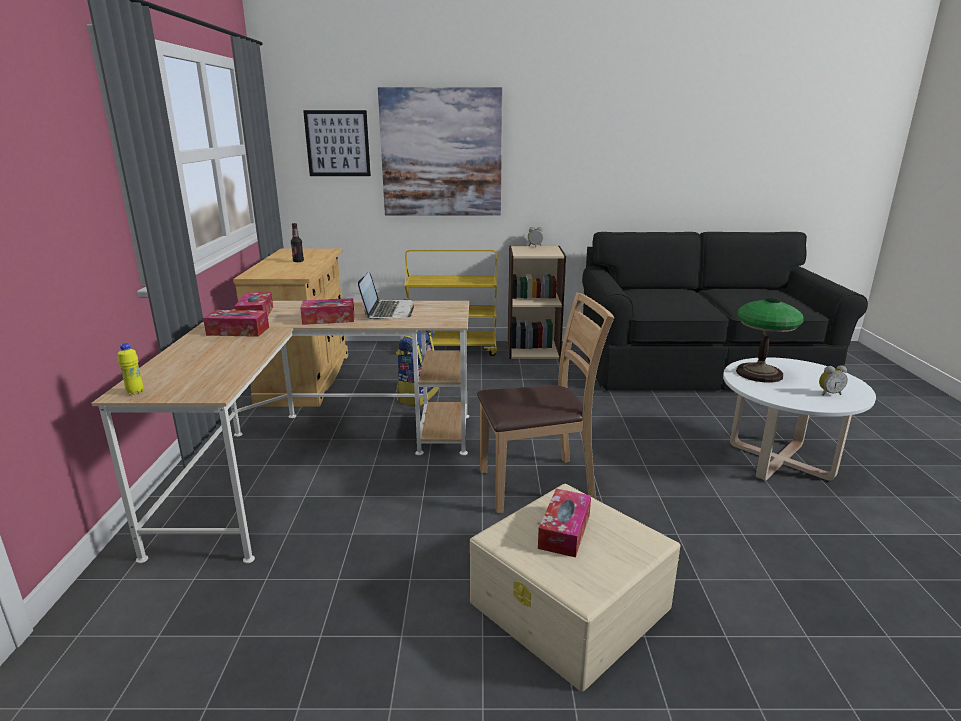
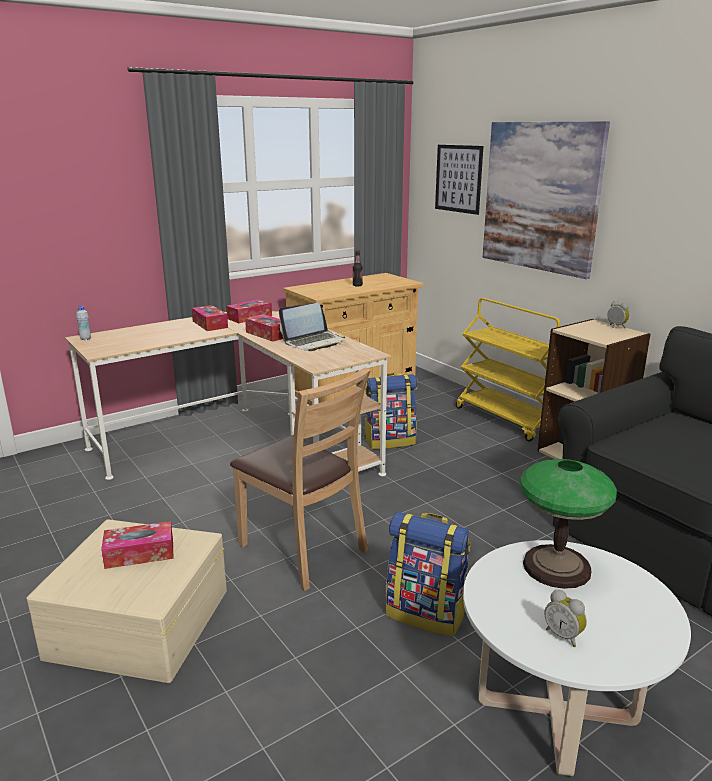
camera: 55 degrees right, 0 degrees up
(135, 392) = (85, 339): yellow bottle -> white bottle
(663, 465) = (426, 613): none -> backpack

